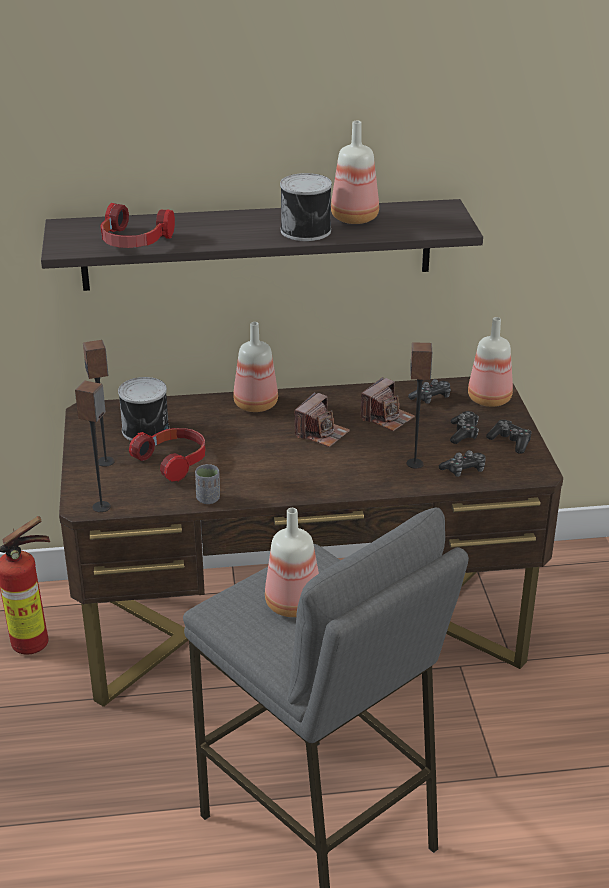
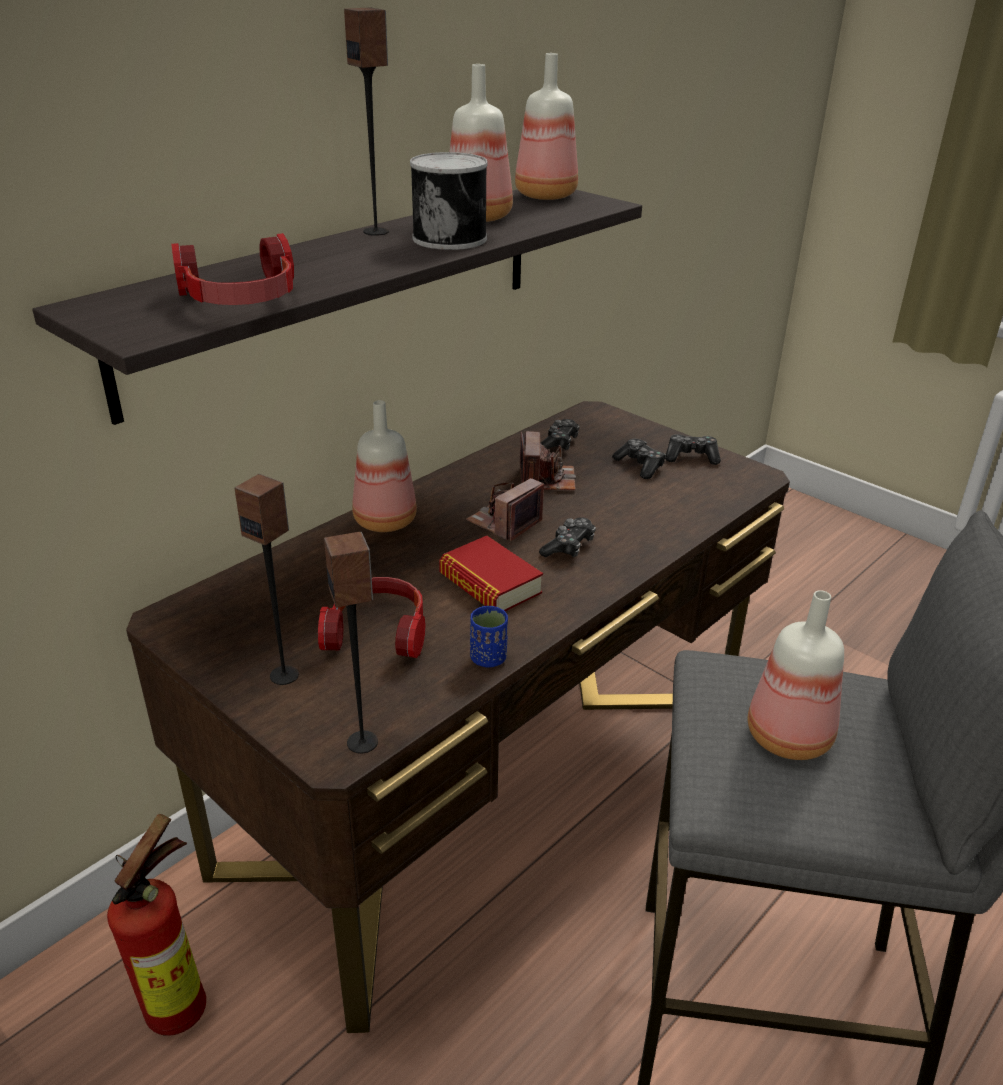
camera: 40 degrees left, 0 degrees up
(147, 430) = (287, 607): can -> none
(208, 499) = (488, 658): grey cup -> blue cup
(263, 463) = (490, 584): none -> book
(321, 433) = (505, 523): camera -> camera turned 135 degrees counterclockwise
(415, 463) = (643, 514): speaker -> speaker (376, 232)
(464, 470) = (696, 501): game controller -> game controller (568, 547)
(488, 398) = (610, 425): bottle -> bottle (544, 195)

